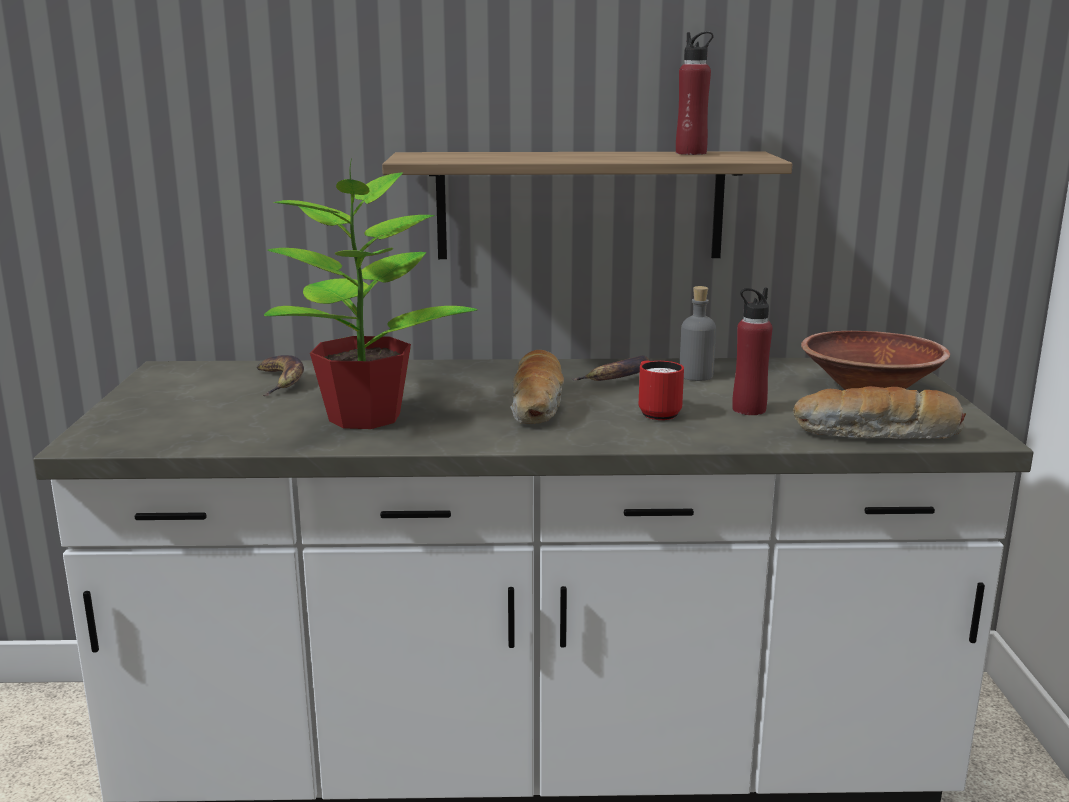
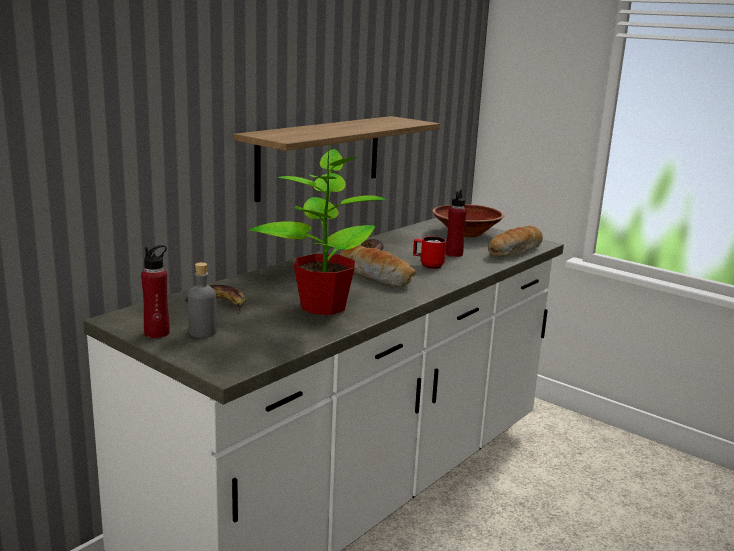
camera: 50 degrees left, 0 degrees up
(691, 153) = (376, 120): red bottle -> red bottle (157, 333)
(696, 376) = (395, 244): grey bottle -> grey bottle (202, 332)

